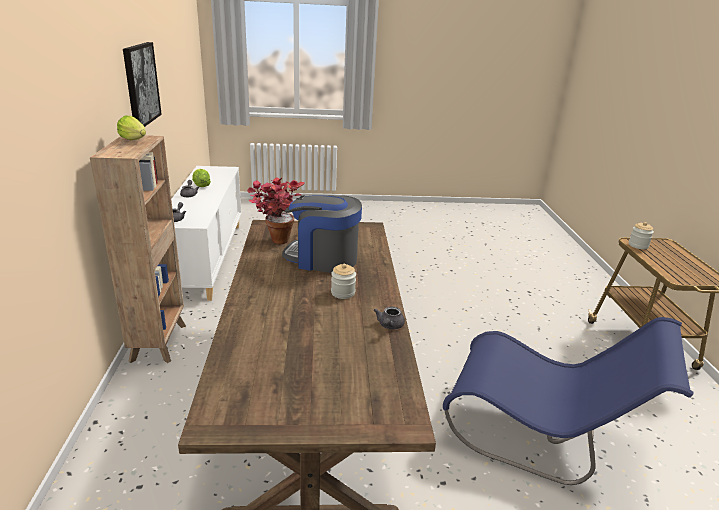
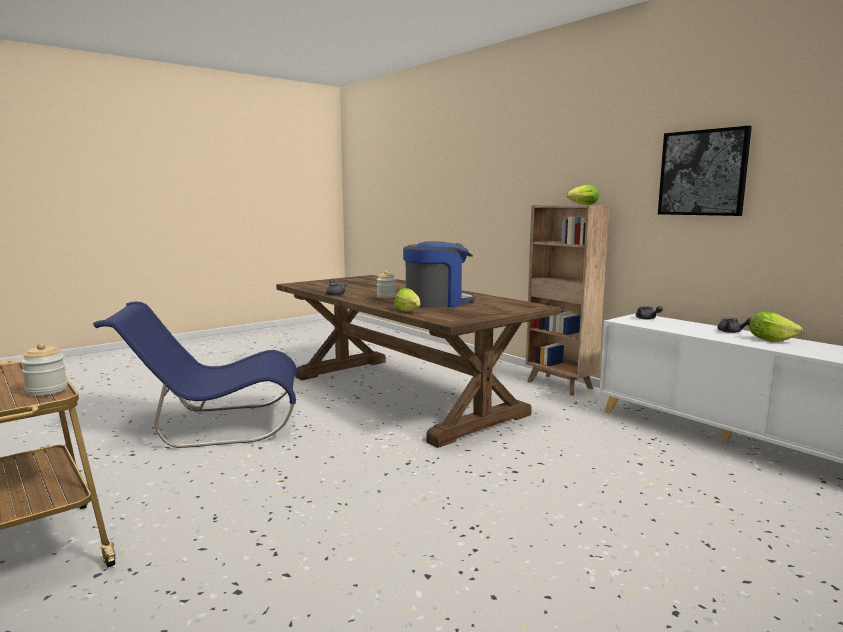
camera: 145 degrees right, 15 degrees down
(275, 239) = (501, 303): potted plant -> none
(376, 250) = (409, 312): none -> lettuce

